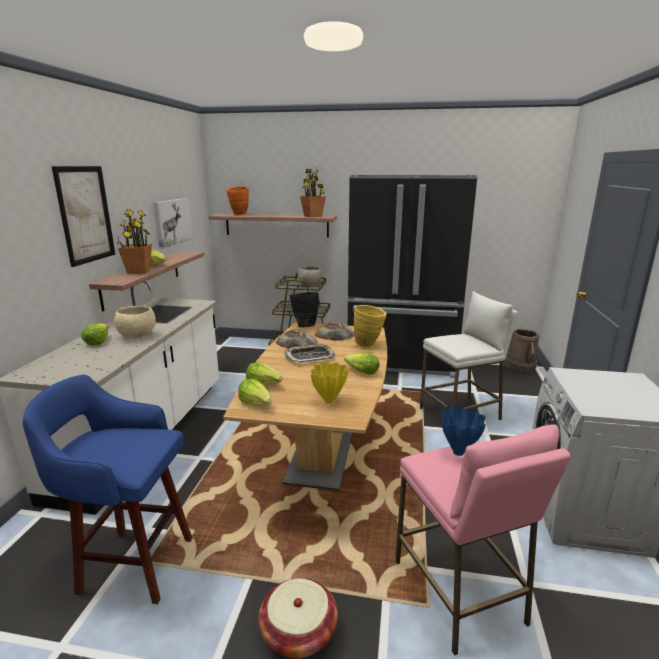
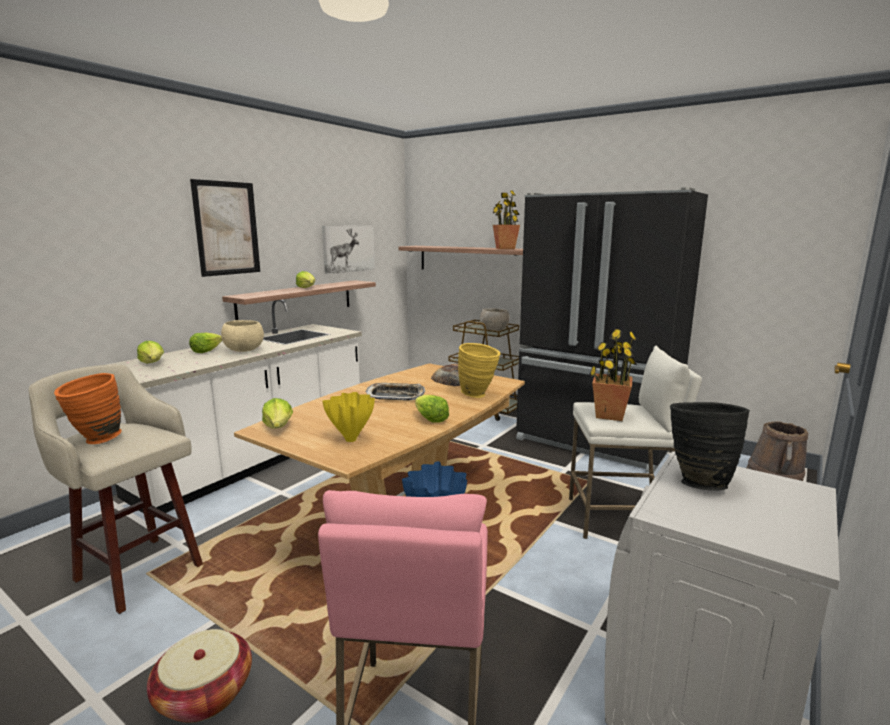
camera: 25 degrees right, 5 degrees down
(132, 564) = (137, 570): blue stool -> beige stool
(138, 271) = (281, 291): potted plant -> potted plant (609, 415)
(239, 215) = (430, 246): orange vase -> orange vase (95, 441)
(264, 384) = (312, 412): lettuce -> lettuce (153, 363)
(296, 342) = (402, 381): bread -> none
(304, 325) = (434, 367): black vase -> black vase (698, 481)

